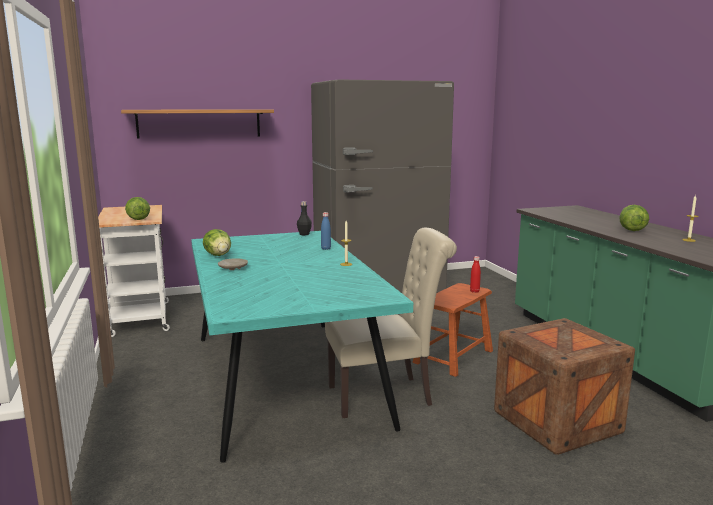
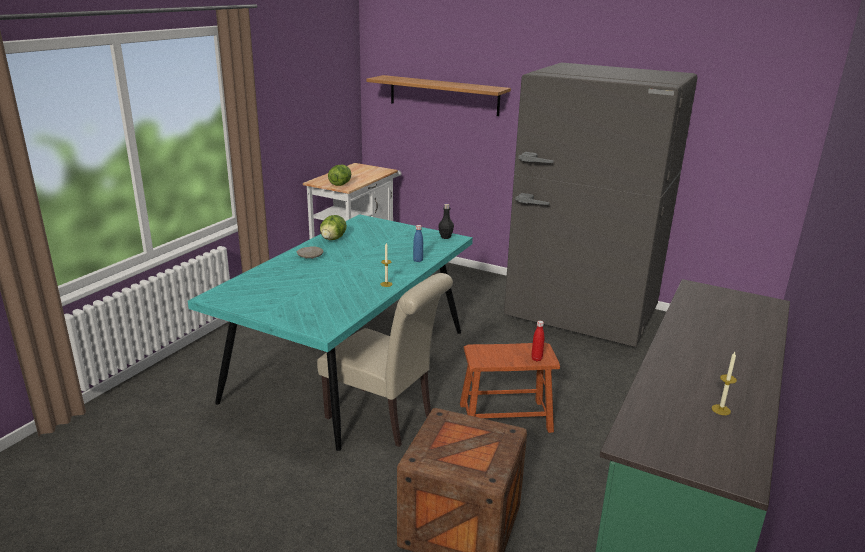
camera: 45 degrees right, 10 degrees up
(631, 230) = (704, 364): lettuce -> none

